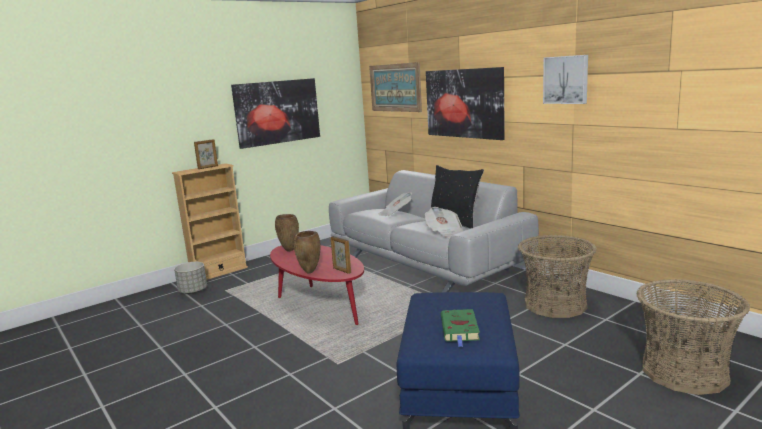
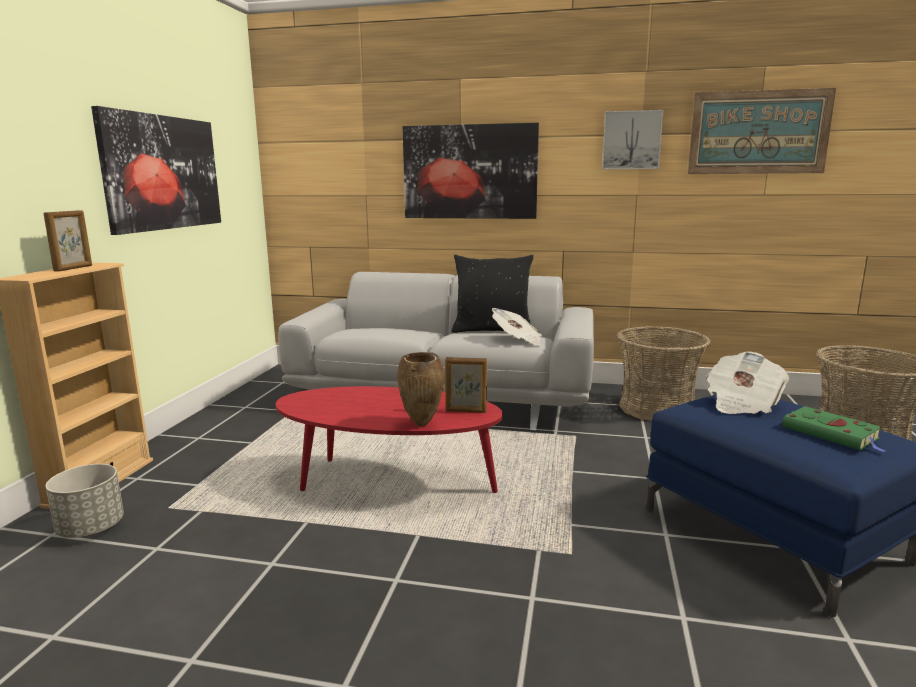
camera: 40 degrees left, 0 degrees up
(290, 250) = (313, 402): brown vase -> none
(395, 87) = (335, 151): picture -> picture (758, 132)
(395, 213) = (402, 329): newspaper -> newspaper (741, 403)

